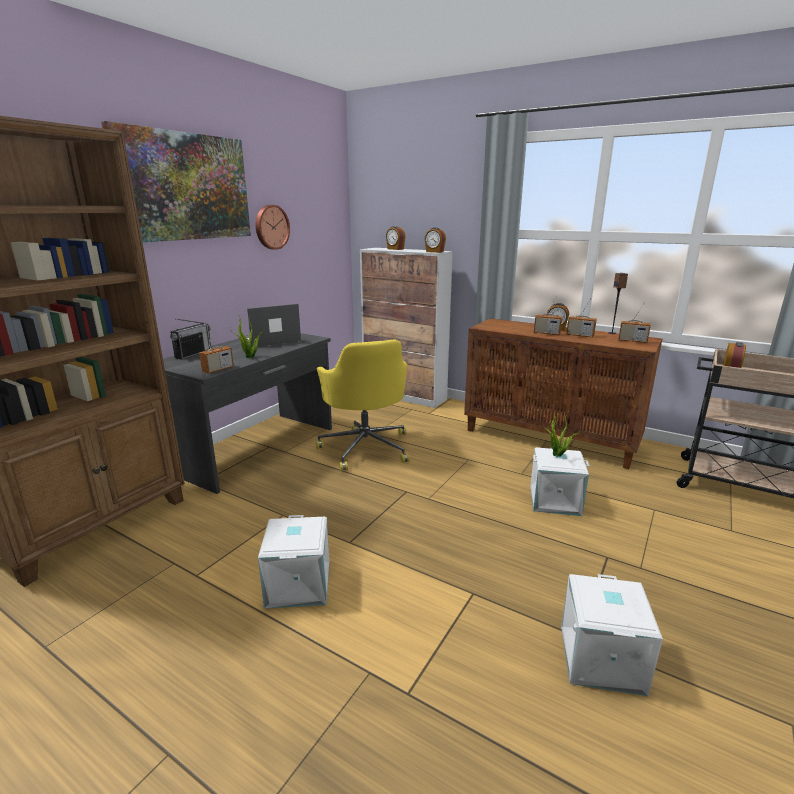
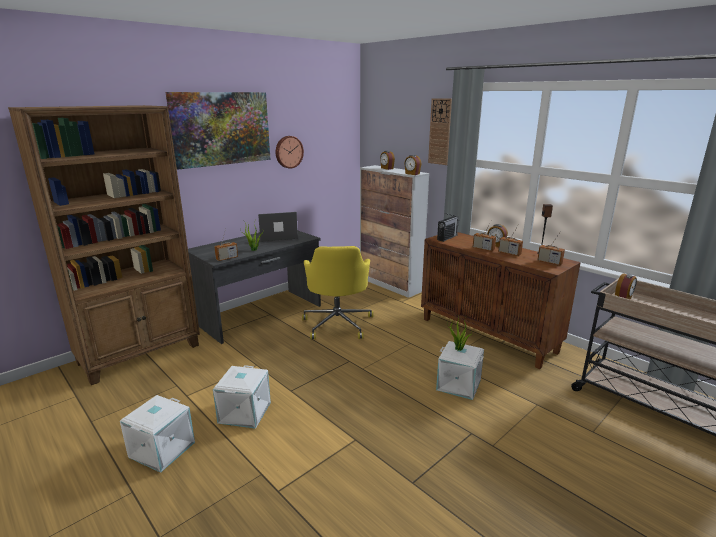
camera: 15 degrees right, 0 degrees up
(193, 354) = (219, 244): radio -> radio (447, 237)
(465, 198) = (440, 132): none -> wall clock
(599, 658) = (417, 498): white storage box -> white storage box (161, 449)

